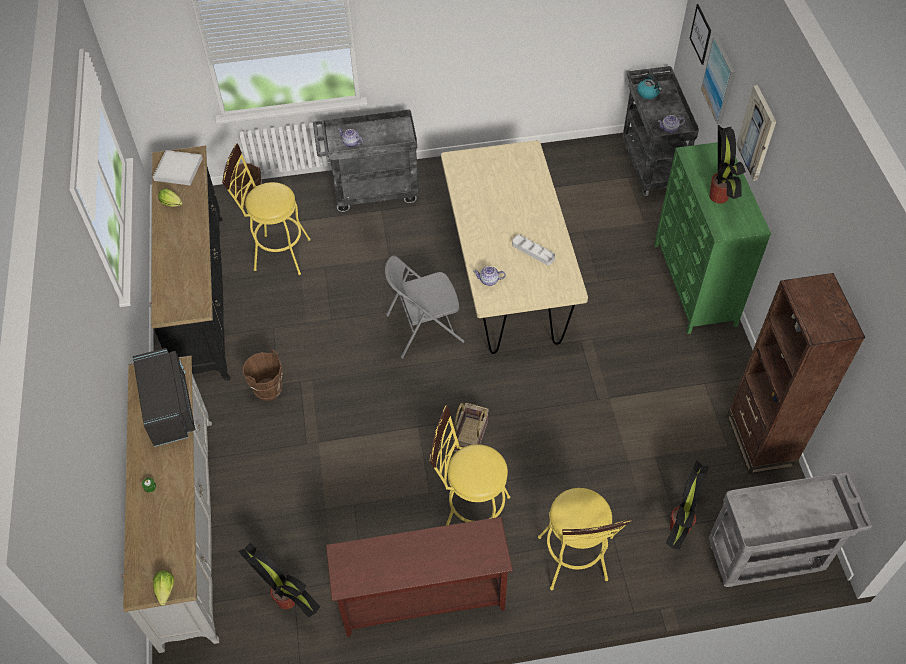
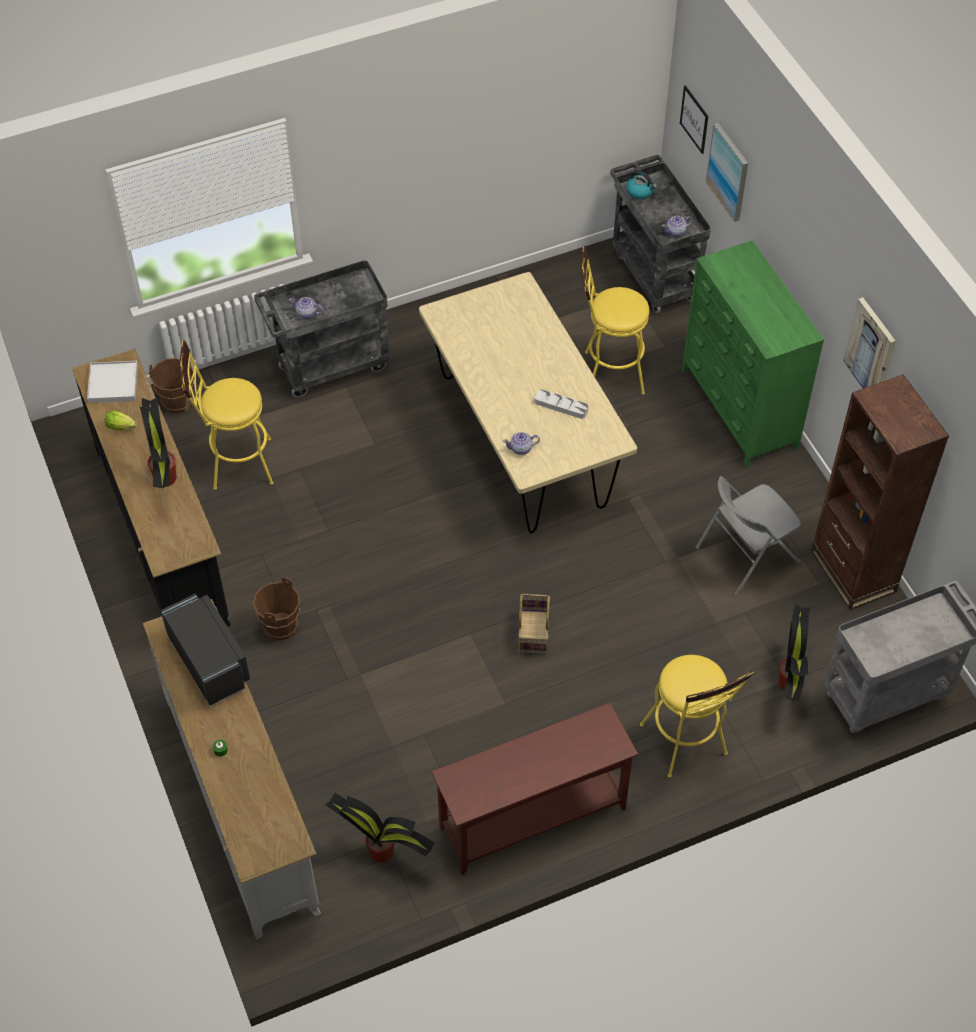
camera: 15 degrees left, 0 degrees up
(165, 592) = (280, 853): lettuce -> none
(424, 328) = (443, 519): grey chair -> grey chair (747, 554)
(470, 514) = (558, 716): yellow stool -> yellow stool (607, 373)
(719, 197) = (758, 308): potted plant -> potted plant (165, 479)
(757, 133) = (787, 230): picture -> picture (871, 350)

